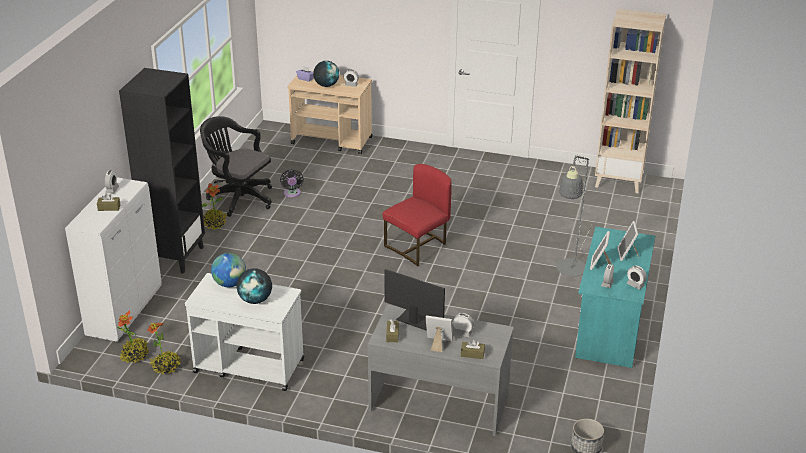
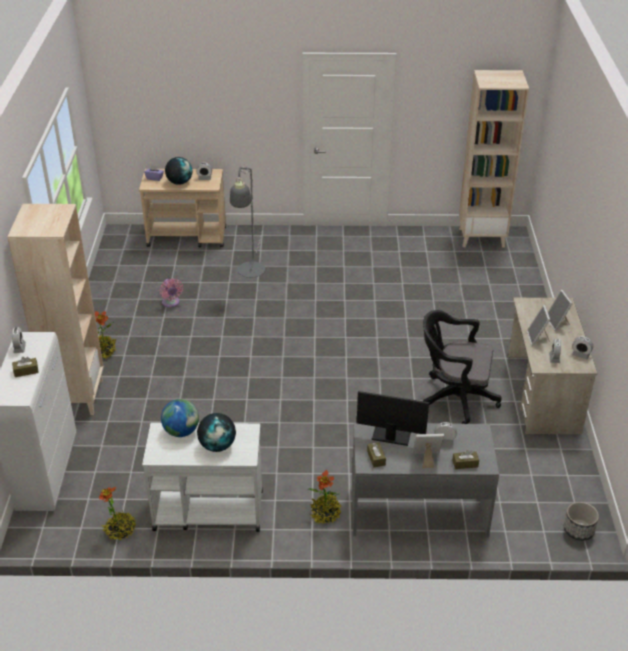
camera: 15 degrees left, 5 degrees up
(135, 356) = (80, 523): potted plant -> potted plant (326, 513)
(175, 256) = (76, 396): black bookcase -> beige bookcase
(238, 198) = (117, 317): black office chair -> black office chair (454, 398)
(292, 194) = (171, 303): black fan -> pink fan
(418, 247) = (323, 340): red chair -> none
(569, 272) = (479, 342): grey floor lamp -> grey floor lamp (250, 274)
(610, 327) = (543, 394): turquoise desk -> beige desk

